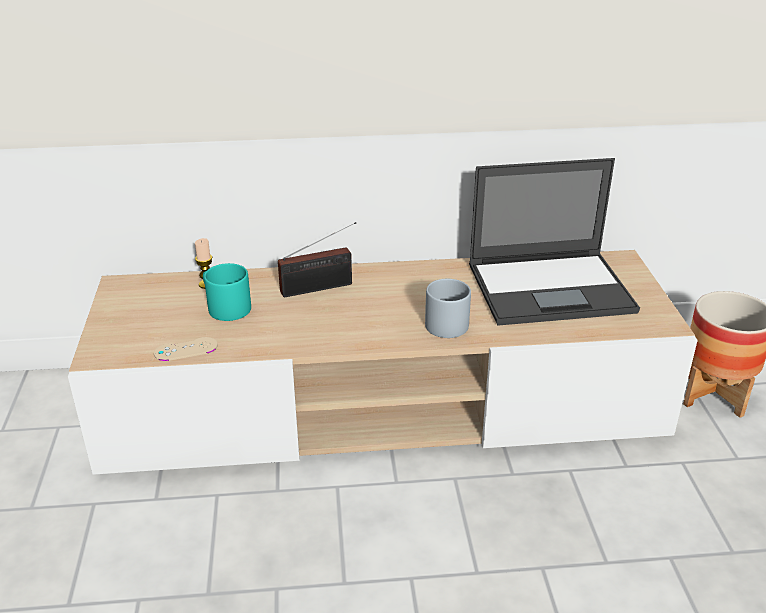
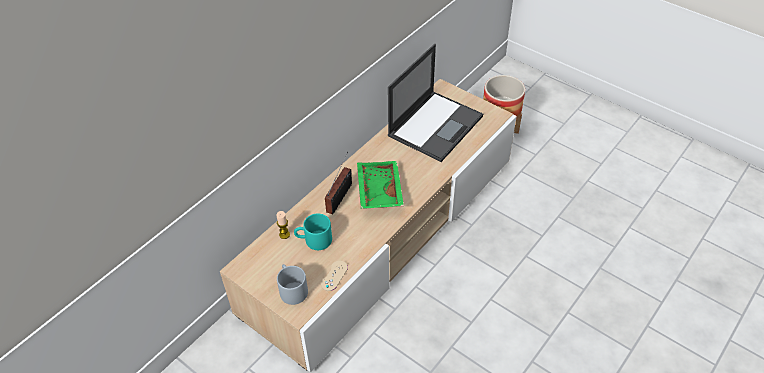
camera: 45 degrees left, 15 degrees up
(369, 307) = (378, 191): none -> green tray
(448, 321) = (420, 174): grey mug -> grey mug (291, 289)

